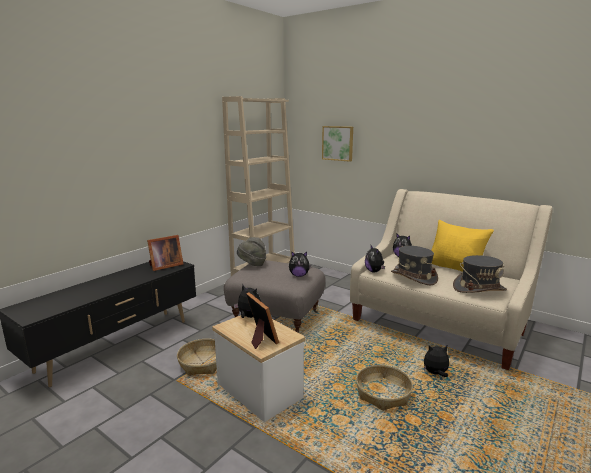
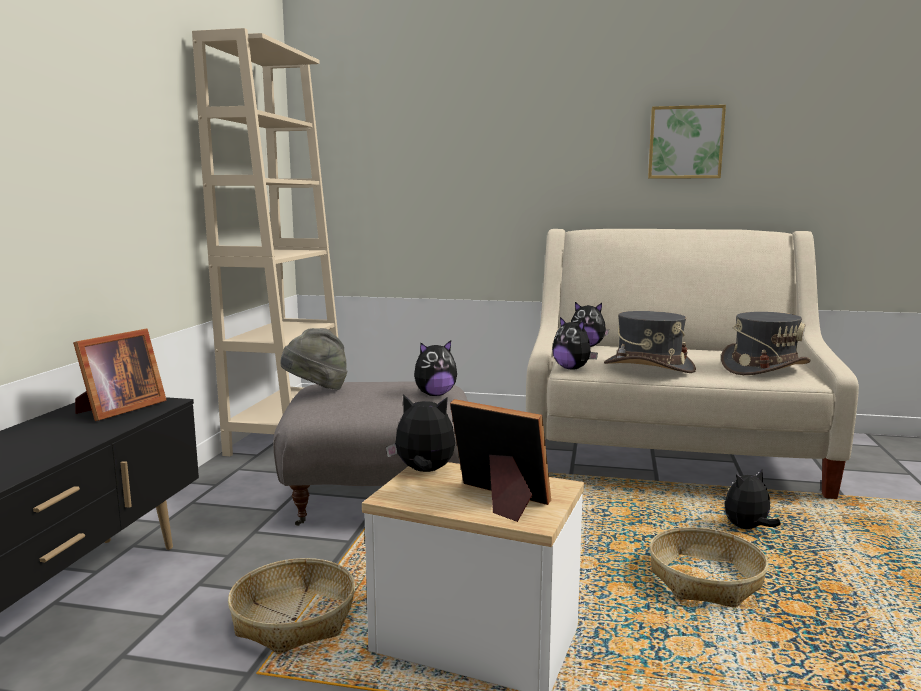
camera: 25 degrees left, 5 degrees down
(338, 143) = (414, 153): picture -> picture (685, 142)
(456, 268) = (691, 350): yellow pillow -> none

